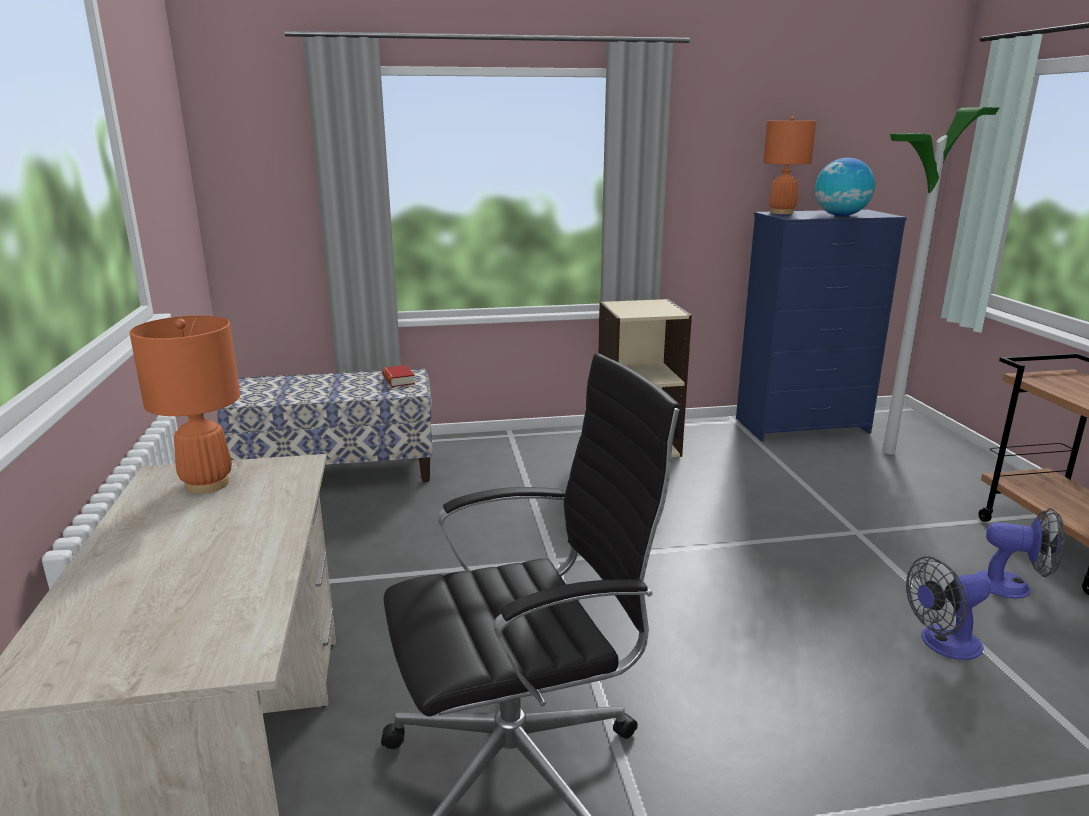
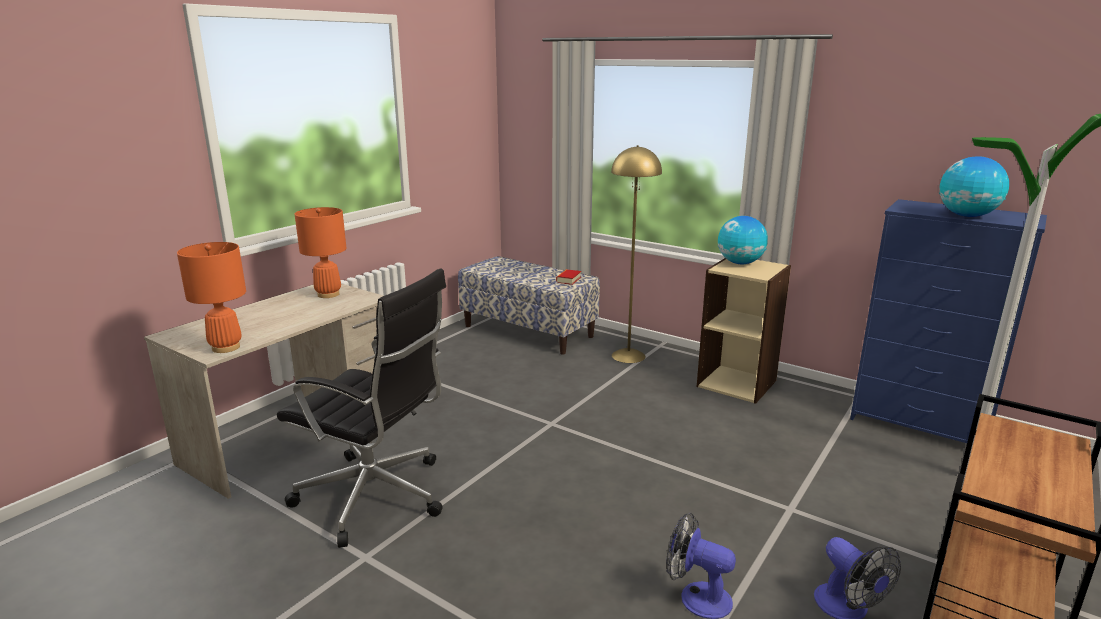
camera: 45 degrees right, 0 degrees up
(499, 456) = (628, 356): none -> yellow floor lamp
(628, 306) = (740, 263): none -> globe
(782, 213) = (919, 204): orange table lamp -> orange table lamp (226, 348)

